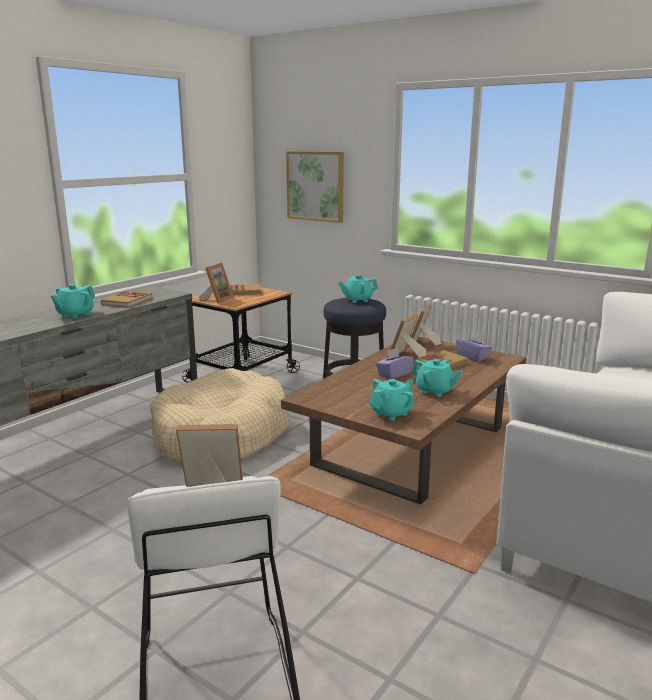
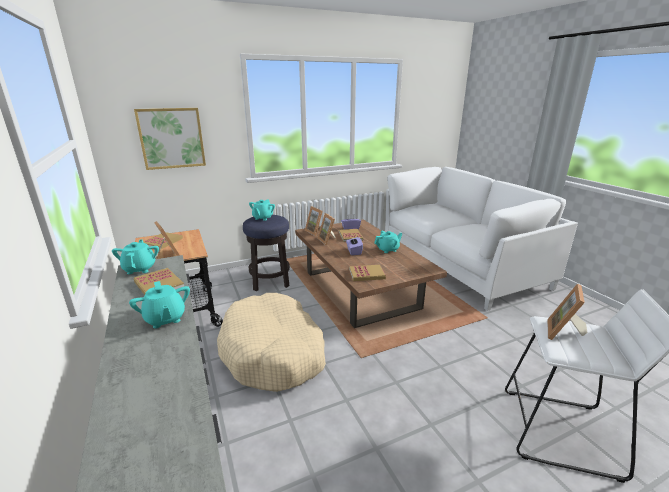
camera: 60 degrees left, 5 degrees up
(335, 394) = (367, 274): none -> book
(391, 413) = (409, 268): turquoise teapot -> turquoise teapot (140, 269)

